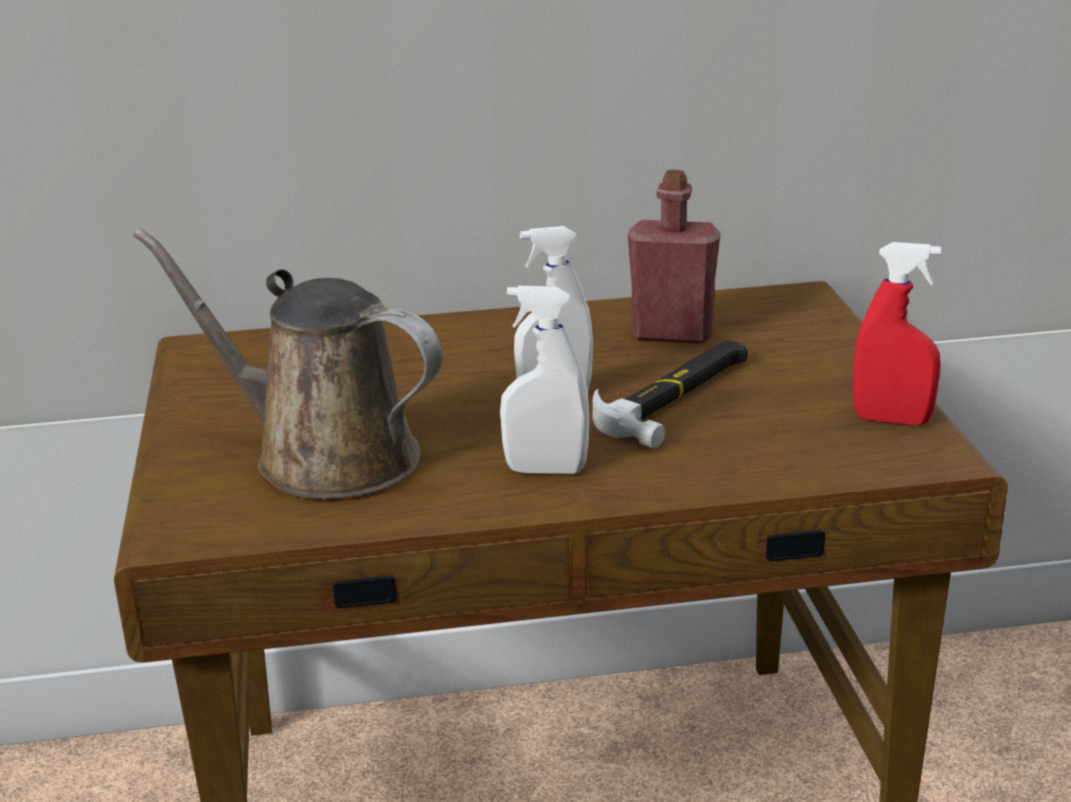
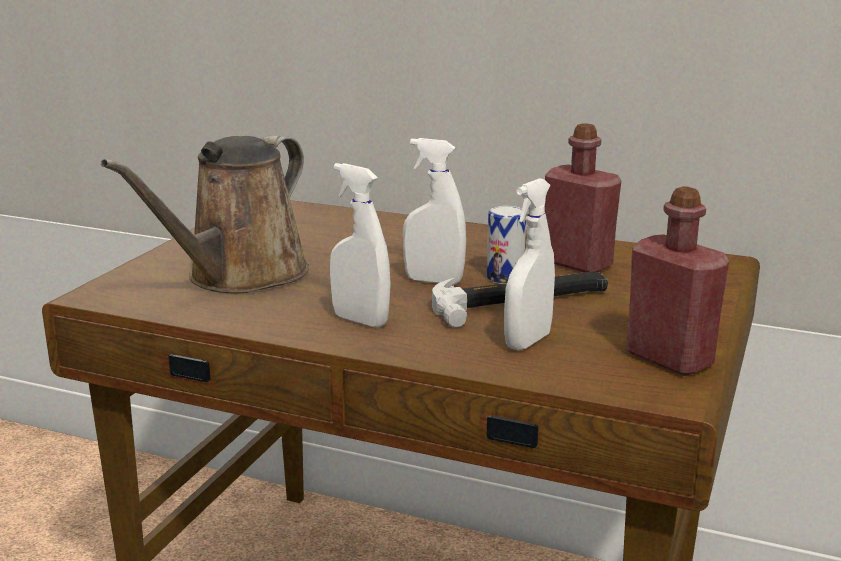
camera: 30 degrees right, 5 degrees down
(323, 456) = (239, 276): brown watering can -> brown watering can turned 120 degrees counterclockwise
(622, 372) = (505, 277): none -> can
(745, 442) = (527, 341): none -> white spray bottle
(891, 420) = (669, 359): red spray bottle -> red bottle

